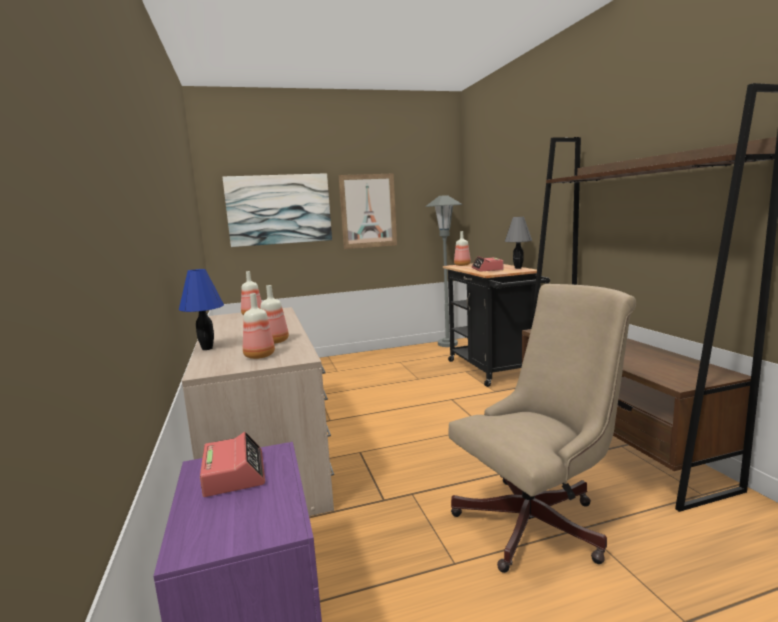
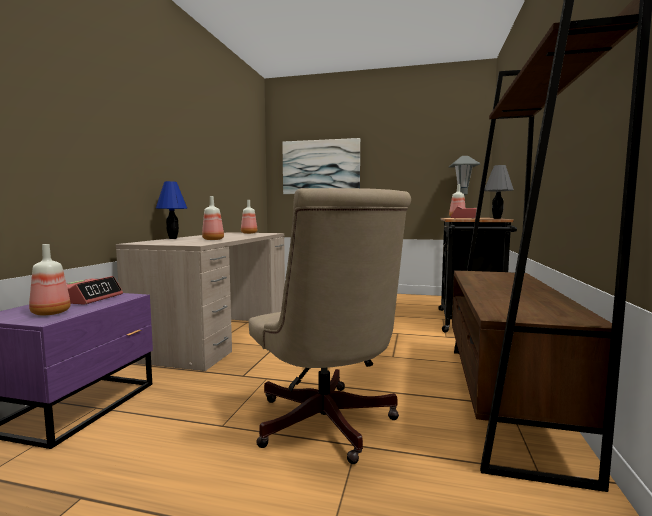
camera: 30 degrees right, 5 degrees down
(259, 356) = (181, 242): bottle -> bottle (49, 313)
(368, 211) = (394, 170): picture -> none
(538, 522) = (326, 427): beige office chair -> beige office chair turned 60 degrees clockwise

